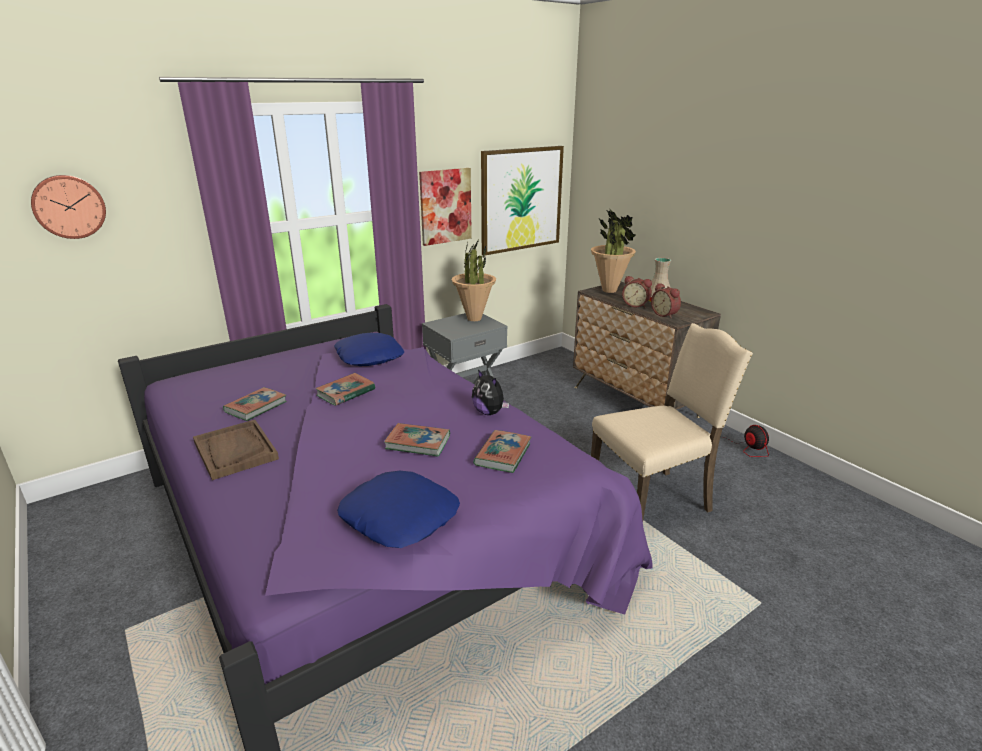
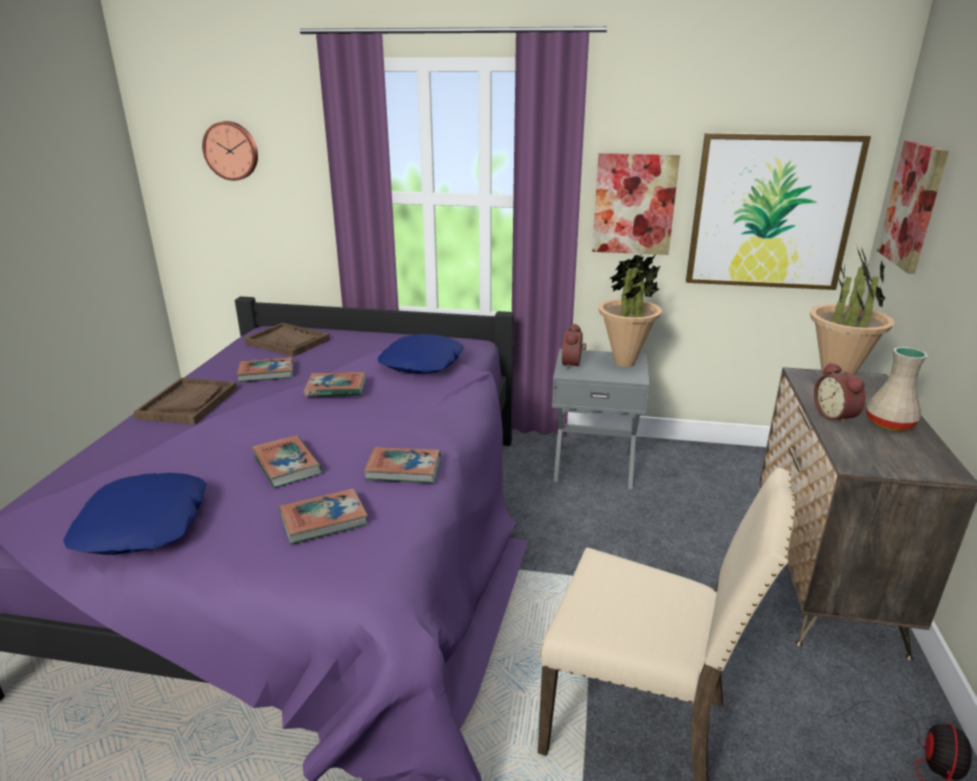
camera: 45 degrees right, 0 degrees up
(220, 382) = (288, 342): none -> brown tray
(489, 412) = (403, 469): plush toy -> book
(604, 184) = (912, 205): none -> picture
(665, 314) = (859, 448): alarm clock -> alarm clock (573, 364)

